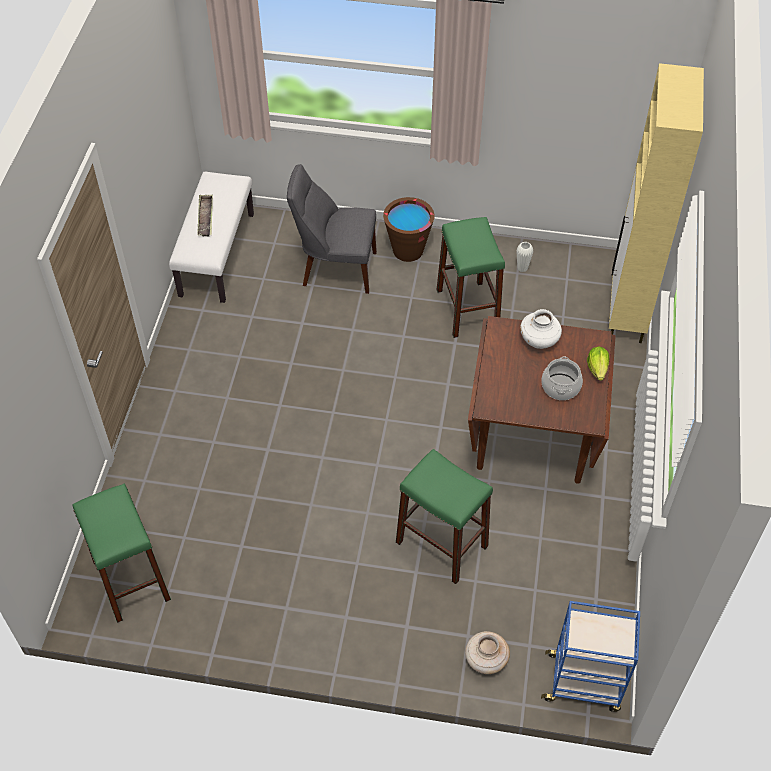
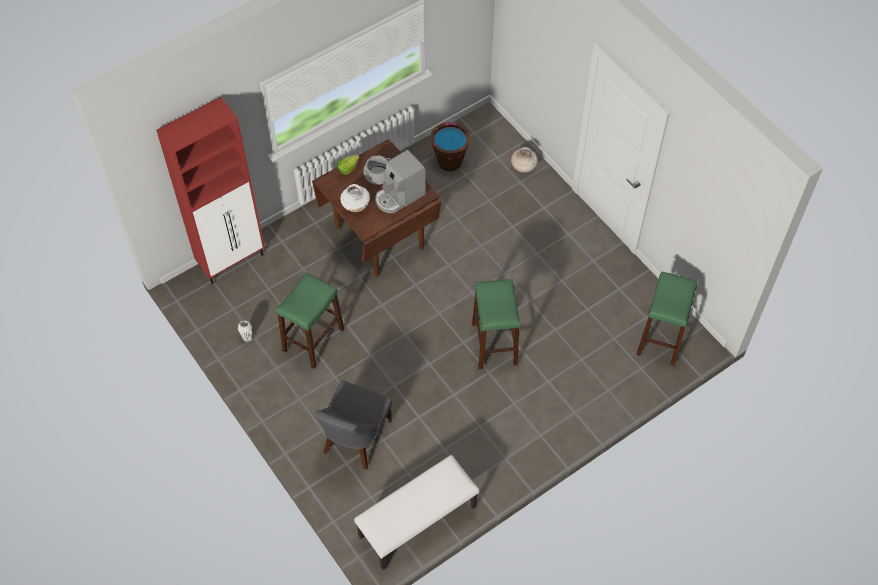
camera: 135 degrees left, 5 degrees up
(205, 218) = (423, 500): tray -> none
(335, 268) = (355, 439): grey chair -> grey chair turned 60 degrees clockwise
(408, 250) = (296, 412): brown bucket -> brown bucket (449, 162)
(442, 544) = (485, 228): green stool -> green stool (494, 343)
(511, 383) = (399, 196): none -> coffee machine
(584, 682) = (491, 126): blue cart -> none
(626, 313) = (232, 260): beige cabinet -> red cabinet

